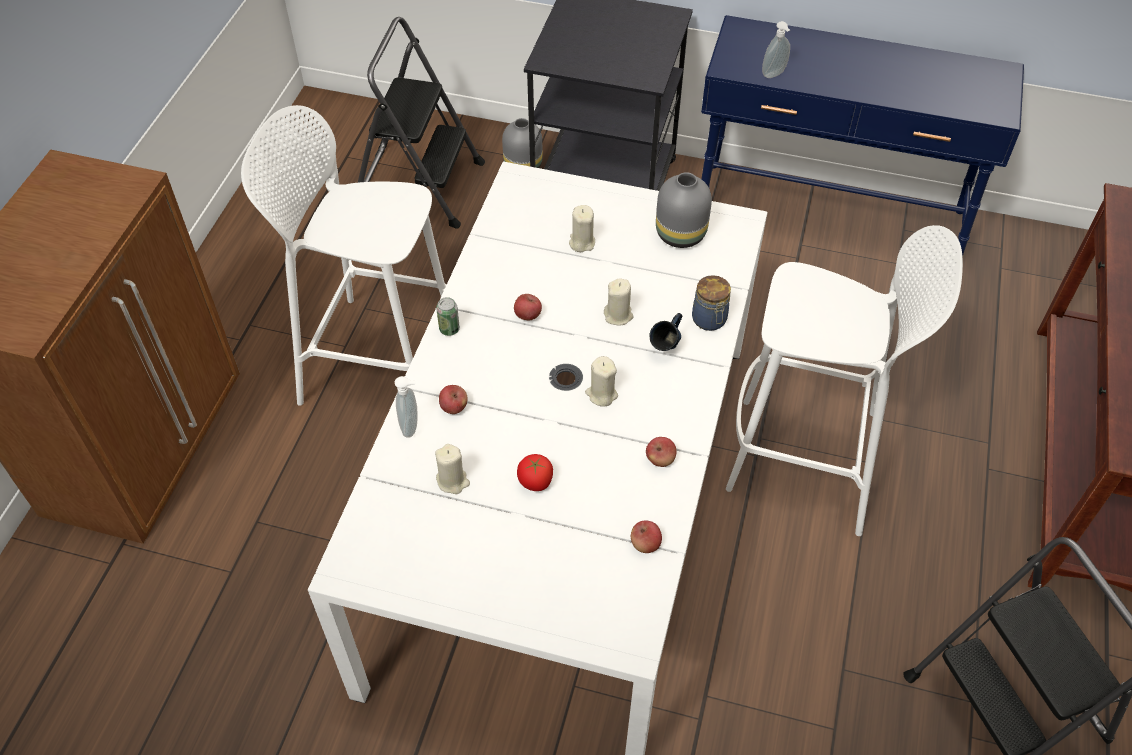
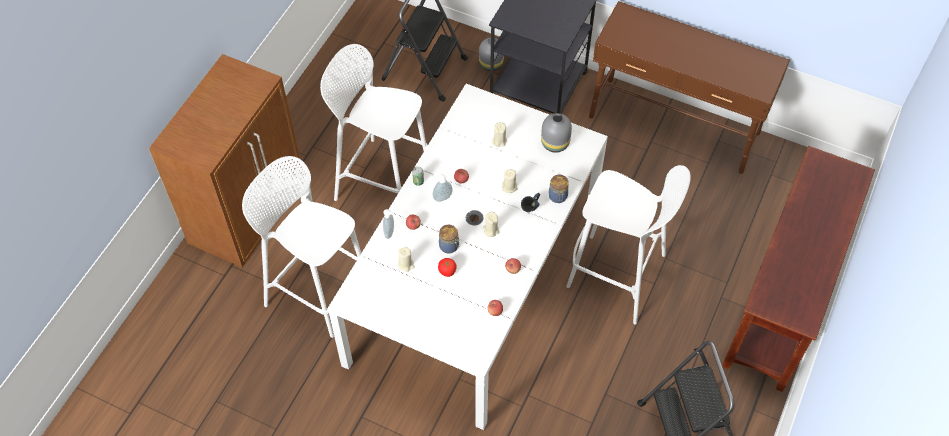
camera: 10 degrees right, 5 degrees up
(291, 565) = (319, 291): none -> white stool
(530, 435) = (449, 246): none -> jar
(774, 74) = (636, 47): soap dispenser -> soap dispenser (443, 199)
(828, 218) = (673, 126): blue console table -> brown console table

